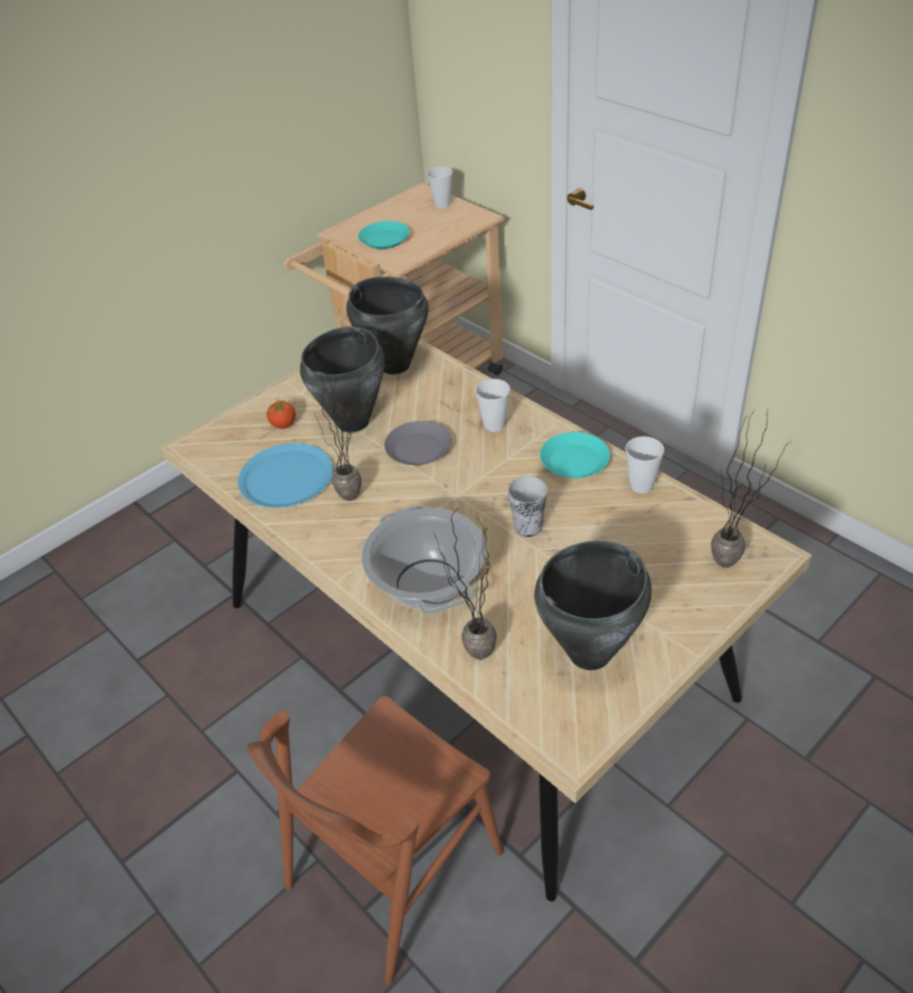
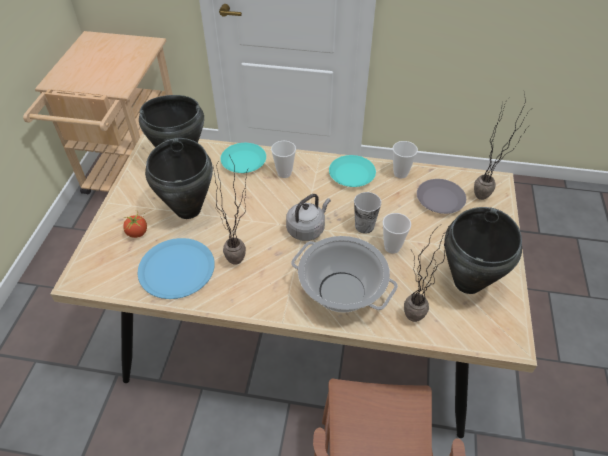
camera: 40 degrees left, 5 degrees up
(385, 239) = (94, 77): turquoise plate -> turquoise plate (243, 161)
(419, 449) = (251, 208): grey plate -> grey plate (440, 200)
(442, 205) = (115, 42): cup -> cup (392, 247)
(458, 499) = (307, 229): none -> grey kettle

